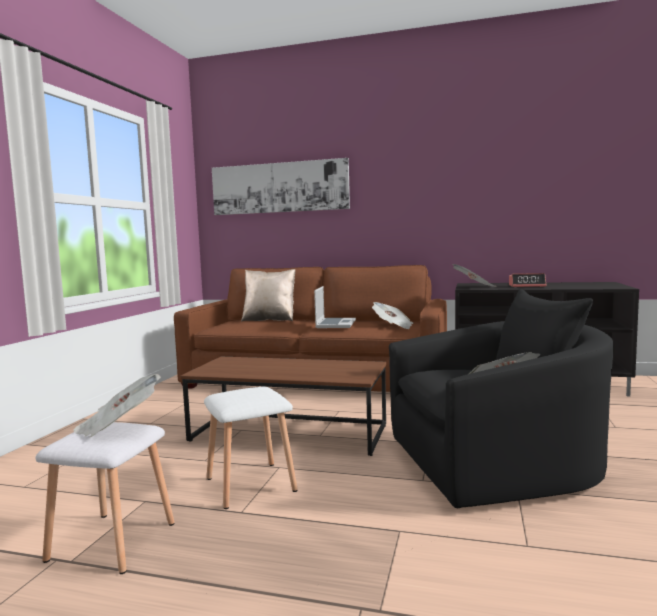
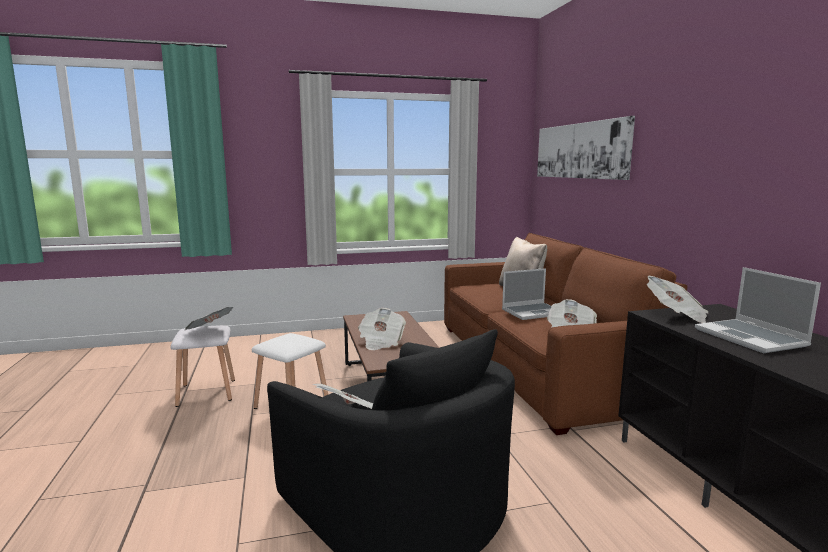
camera: 60 degrees right, 5 degrees up
(300, 372) = (381, 342): none -> newspaper
(527, 286) = (752, 338): alarm clock -> laptop

